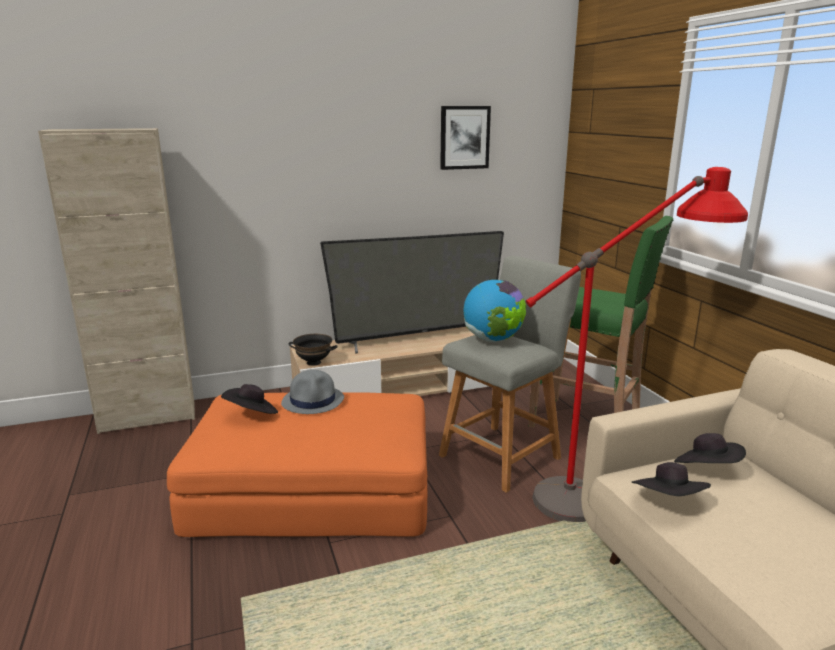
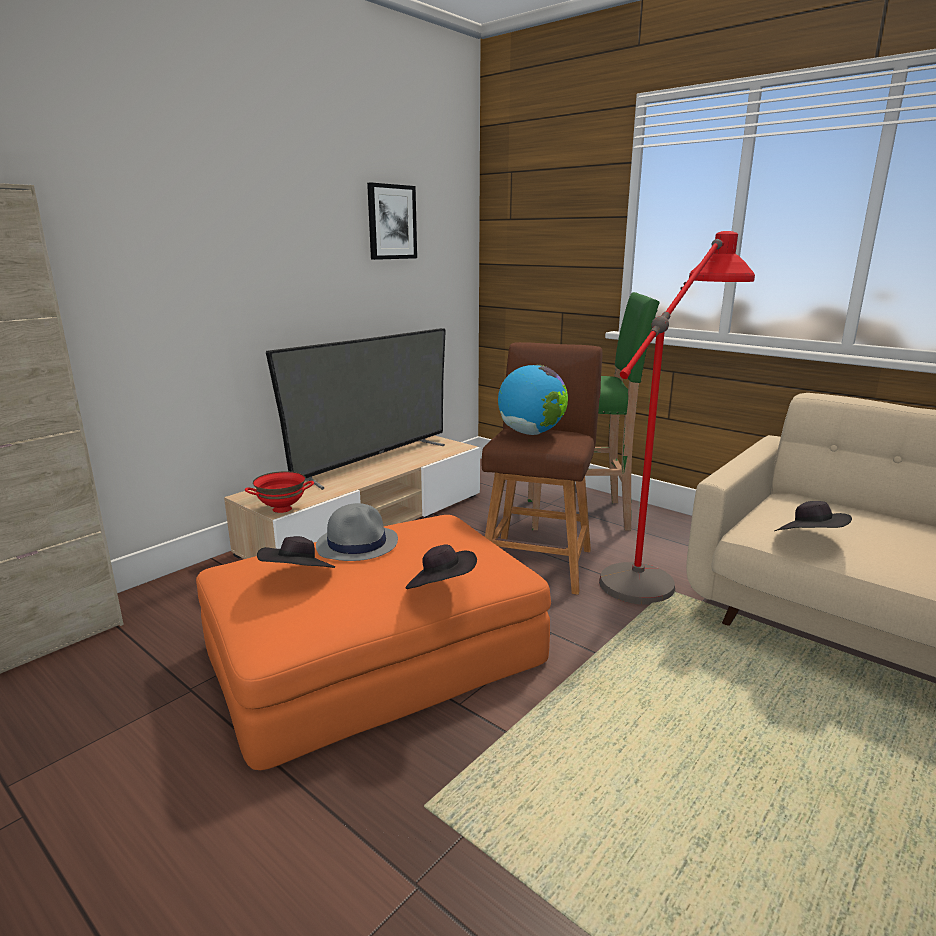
camera: 30 degrees left, 0 degrees up
(314, 362) = (282, 509): black bowl -> red bowl
(503, 454) = (538, 561): grey stool -> brown stool
(706, 469) = (794, 509): black hat -> black hat (441, 587)

